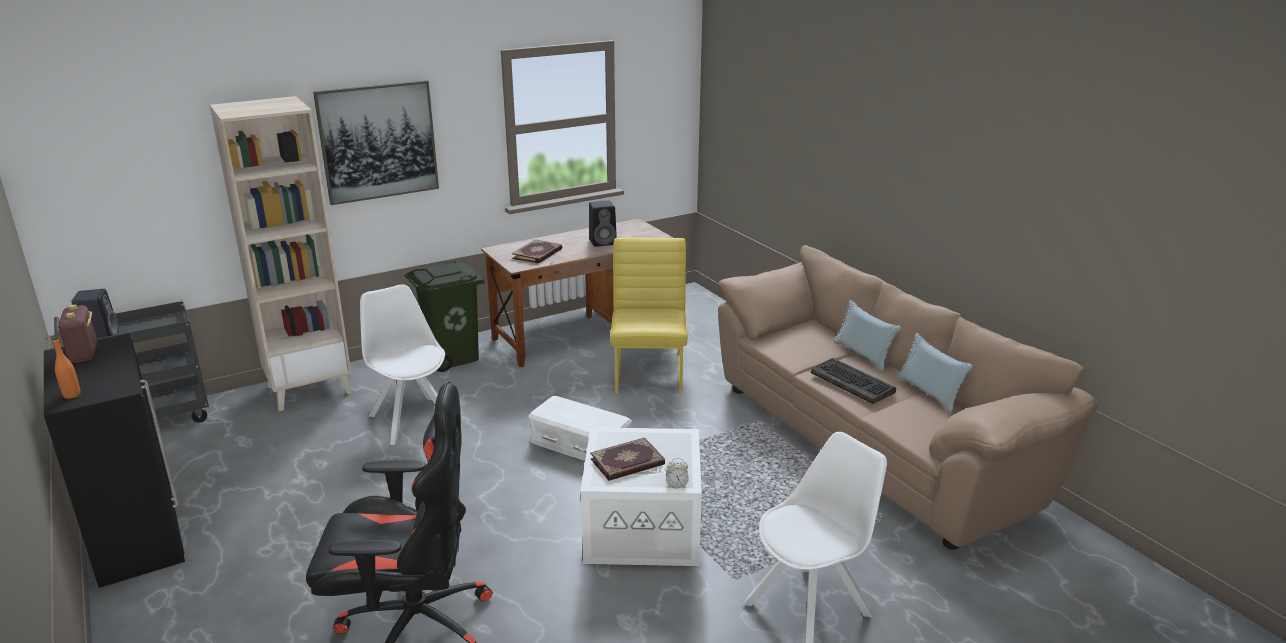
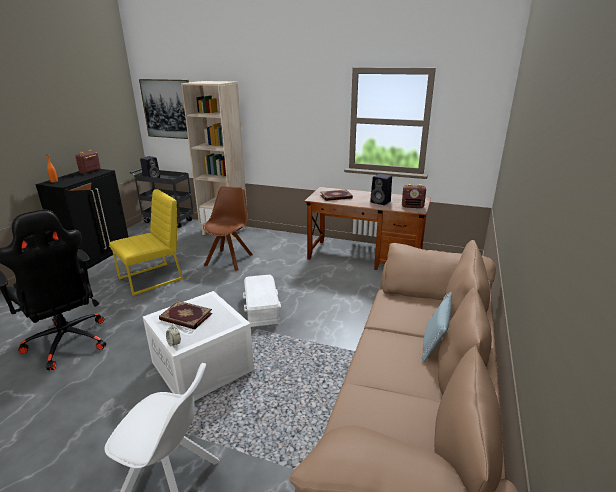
camera: 50 degrees right, 0 degrees up
(378, 141) = (277, 113): picture -> picture (168, 109)
(412, 419) = (229, 259): white chair -> brown chair
(453, 357) = (292, 242): green trash can -> none
(647, 235) = (412, 206): none -> radio
(649, 373) = (360, 292): yellow chair -> yellow chair (153, 278)
(853, 383) = (384, 356): keyboard -> none
(929, 393) = (427, 403): blue pillow -> none

